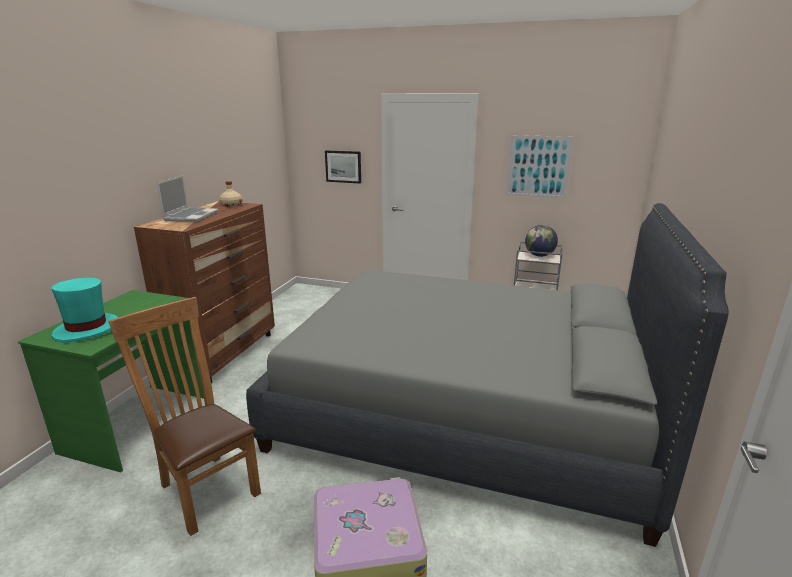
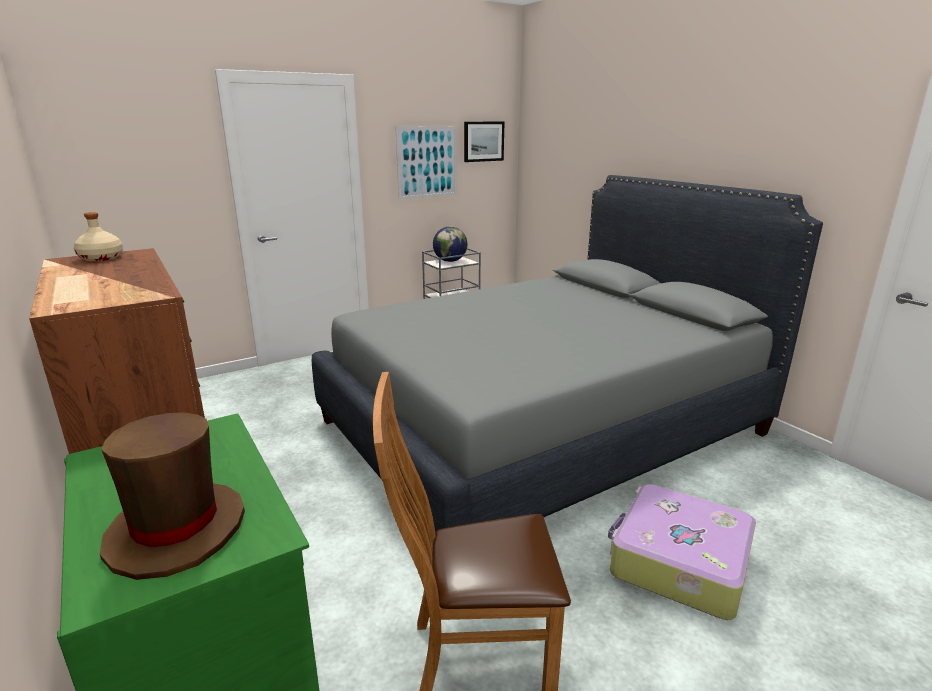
camera: 50 degrees left, 0 degrees up
(87, 329) = (177, 530): turquoise hat -> brown hat
(191, 216) = (91, 282): laptop -> none
(343, 166) = (163, 186): picture -> picture (483, 141)

